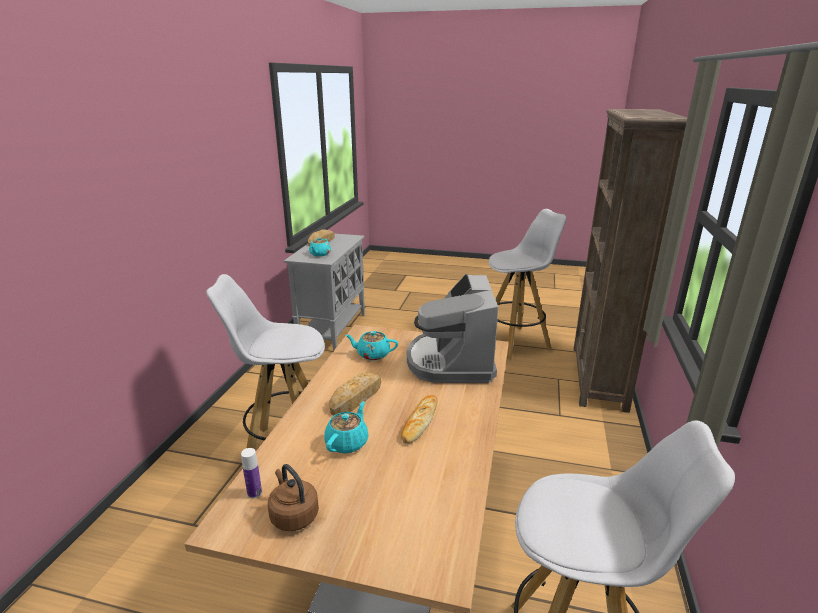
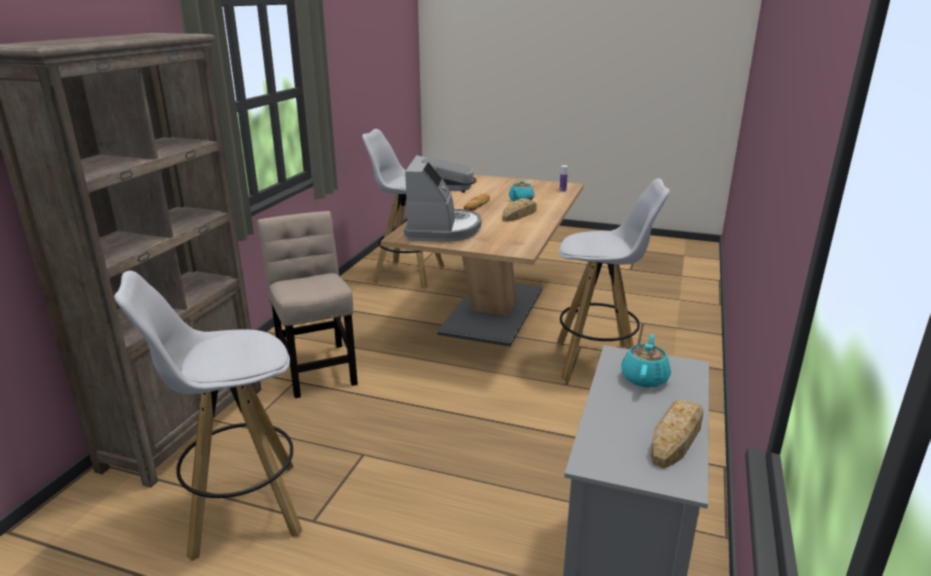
camera: 175 degrees left, 0 degrees up
(293, 515) = (540, 186): brown kettle -> none
(372, 354) = (510, 235): turquoise teapot -> none
(554, 430) = (316, 367): none -> beige chair

